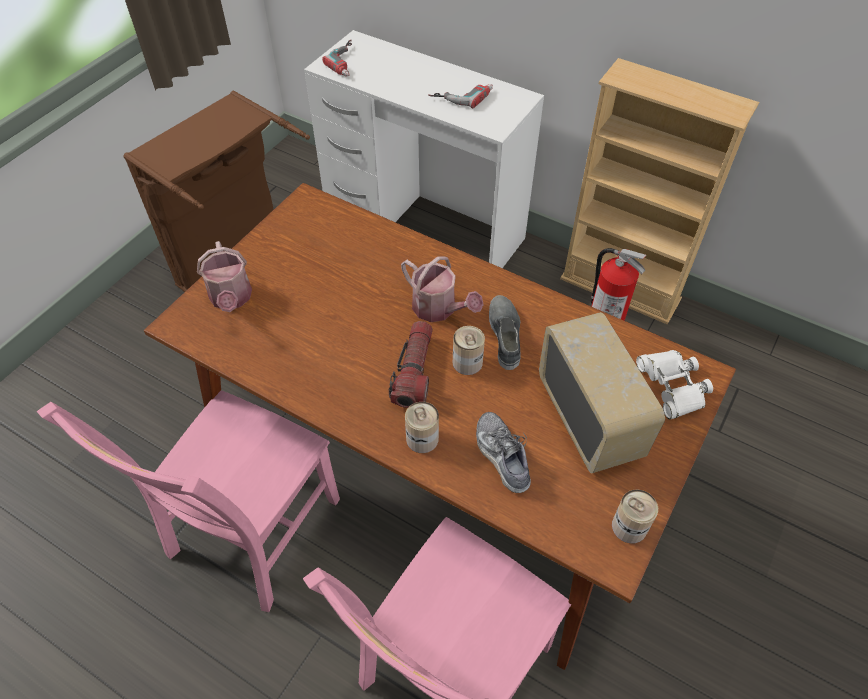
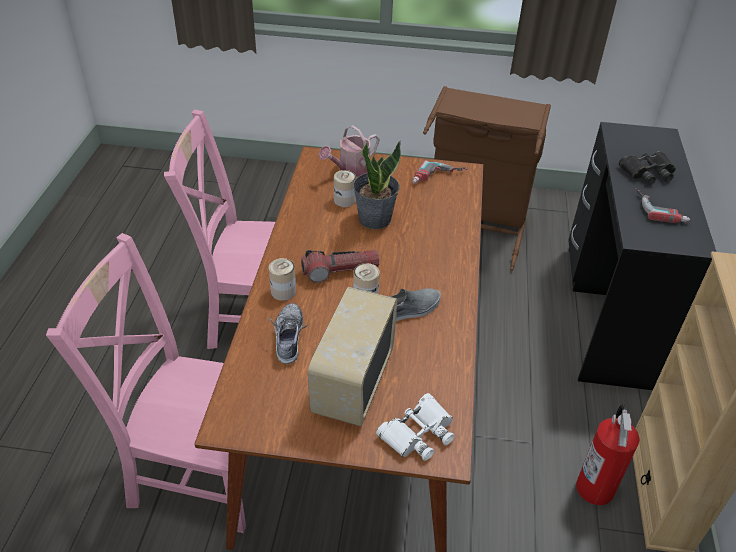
camera: 65 degrees right, 10 degrees down
(340, 309) = (374, 218): none -> potted plant
(348, 62) = (633, 139): power drill -> power drill (438, 179)
(405, 78) = (647, 172): none -> black binoculars
(424, 224) = (608, 313): white desk -> black desk
(439, 309) = (408, 267): watering can -> none
(502, 456) = (288, 338): shoe -> shoe turned 45 degrees counterclockwise
(590, 418) = (352, 382): radio -> radio turned 150 degrees clockwise
(629, 526) = (258, 429): can -> can (344, 200)

